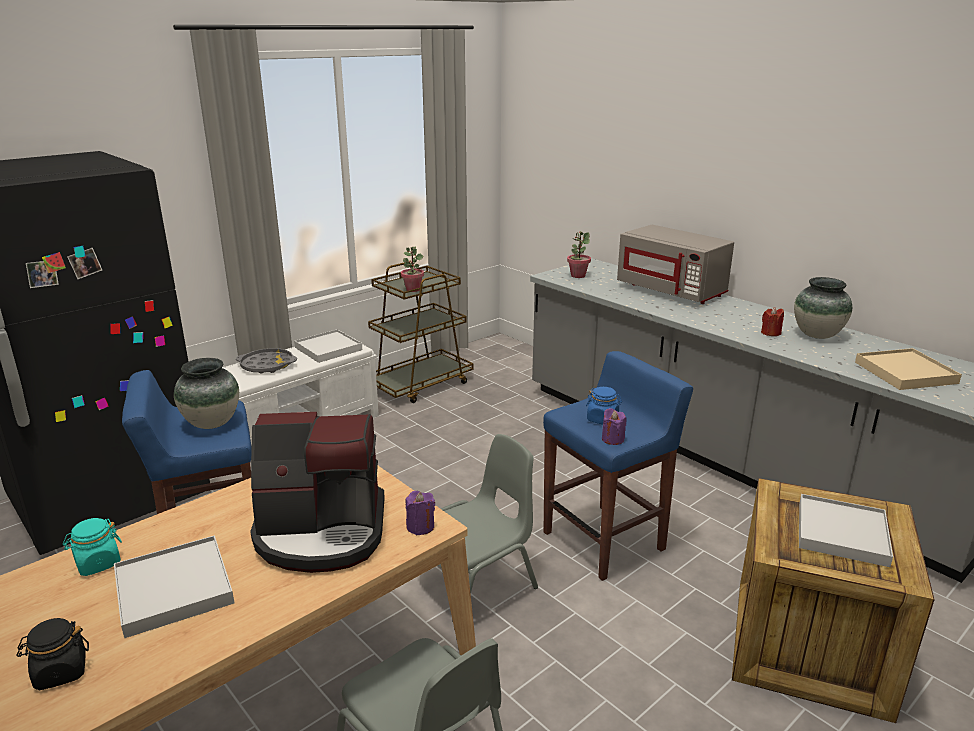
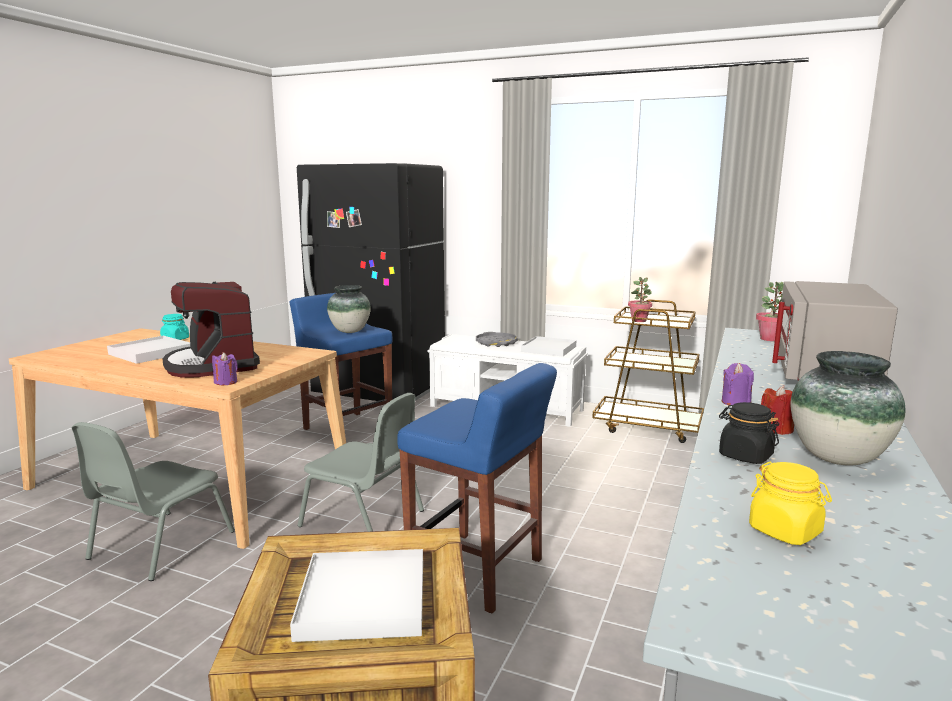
camera: 65 degrees right, 10 degrees down
(60, 672) = (84, 352): black jar -> black jar (745, 456)
(602, 419) = (467, 415): blue jar -> none
(612, 439) = (428, 424): purple candle -> purple candle (736, 402)
(905, 373) = (785, 531): beige tray -> yellow jar

